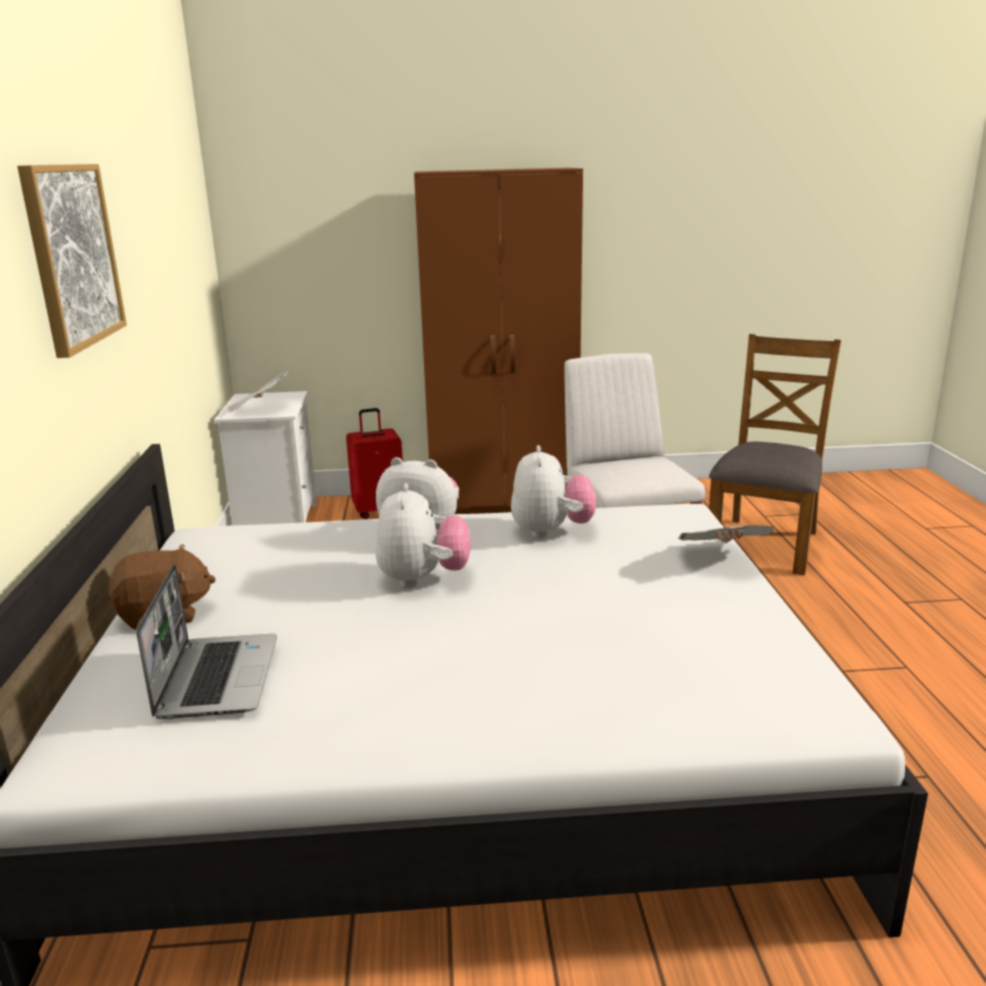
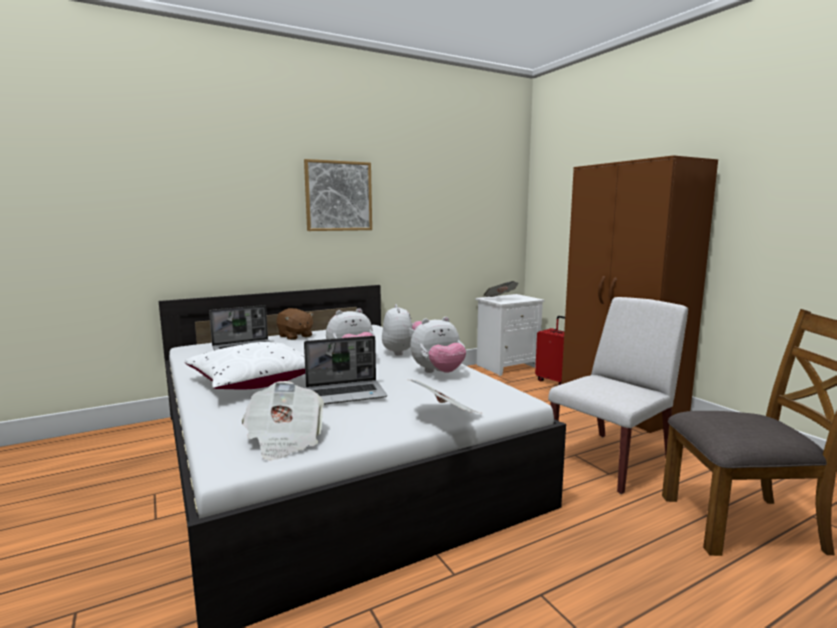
camera: 65 degrees right, 10 degrees down
(467, 680) = (255, 381): none -> white pillow
(605, 605) = (346, 394): none -> laptop
(766, 670) = (284, 440): none -> newspaper

